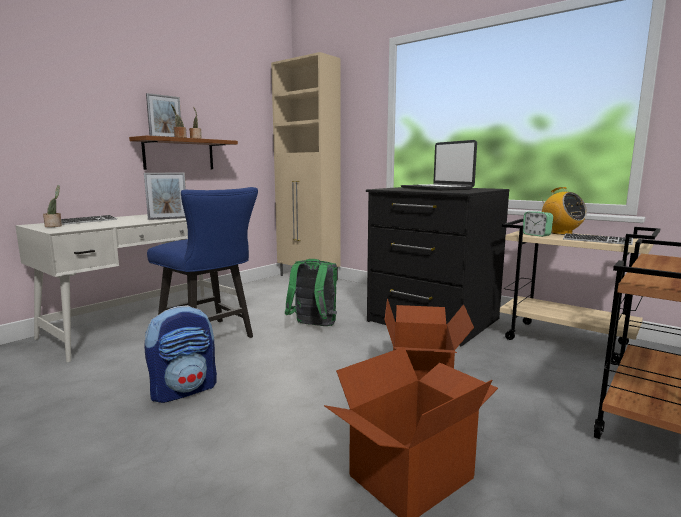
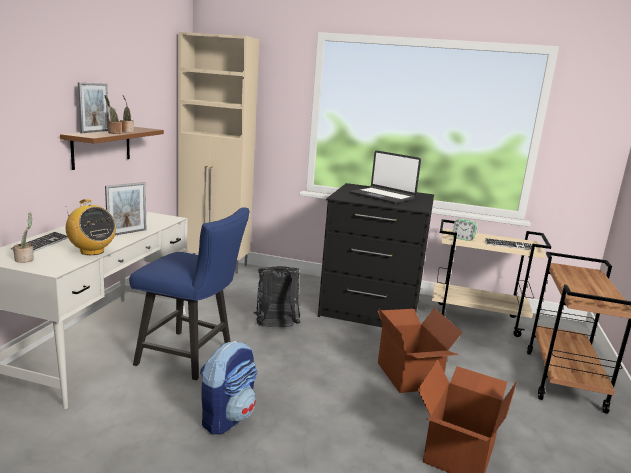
camera: 25 degrees left, 5 degrees up
(313, 326) = (275, 328): green backpack -> black backpack
(561, 233) = (475, 234): radio -> radio (92, 251)

